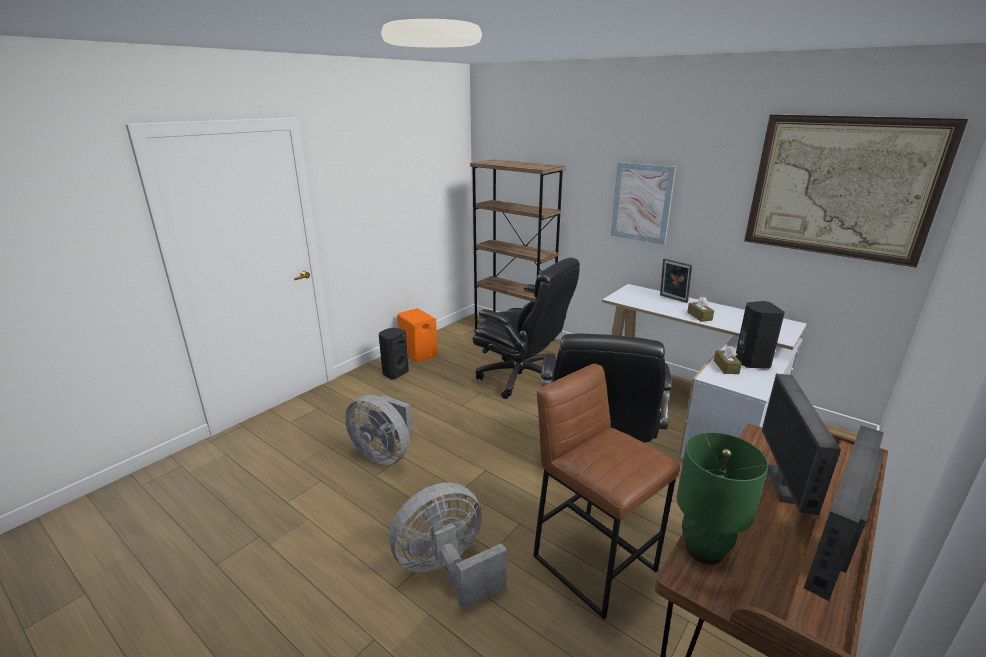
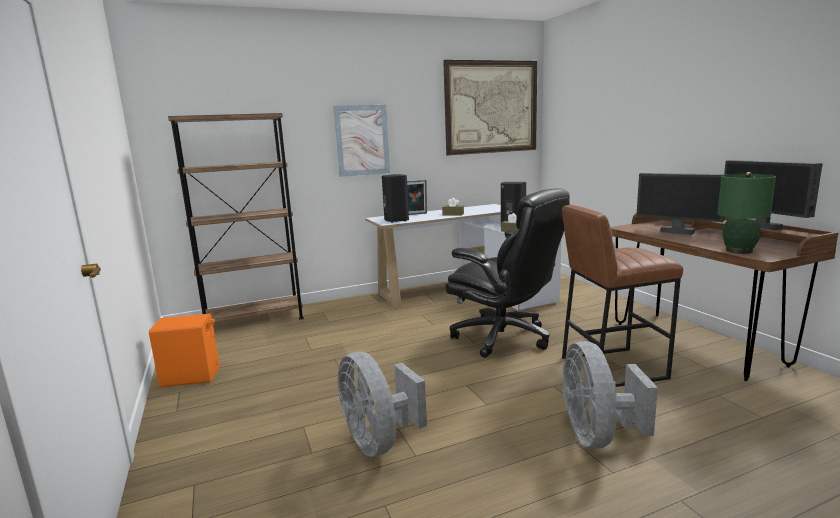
camera: 60 degrees left, 10 degrees down
(384, 454) = (379, 441): grey fan -> grey fan turned 90 degrees clockwise
(395, 373) = (208, 402): black speaker -> black speaker (395, 220)
(522, 380) = (342, 335): black office chair -> none

